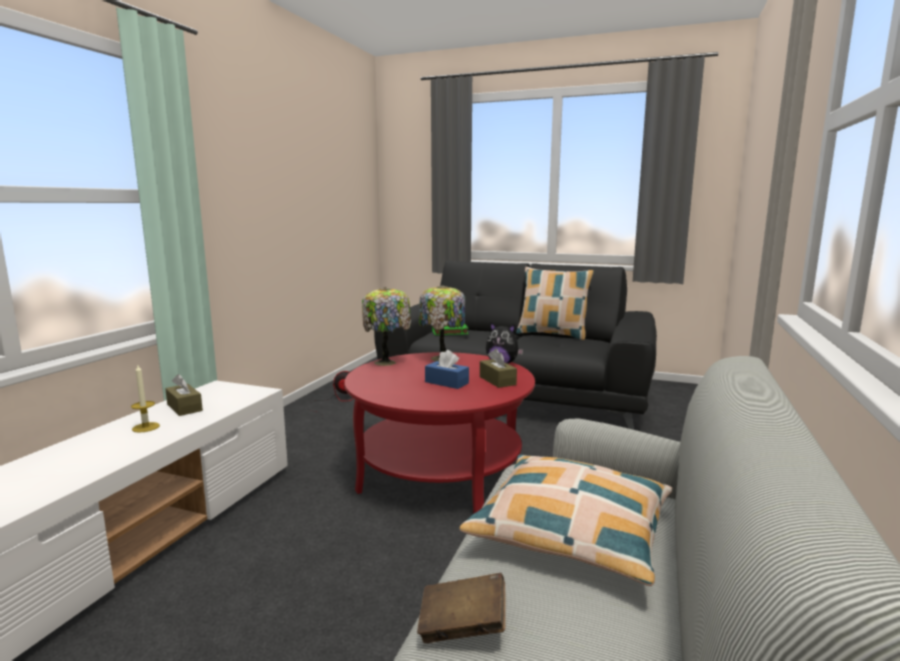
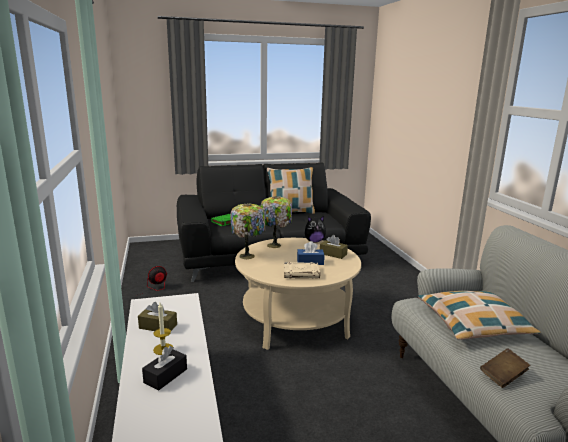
camera: 35 degrees left, 5 degrees up
(96, 450) = (165, 376): none -> black tissue box
(409, 391) = (301, 273): none -> beige book
(440, 473) = (296, 321): red coffee table -> beige coffee table

